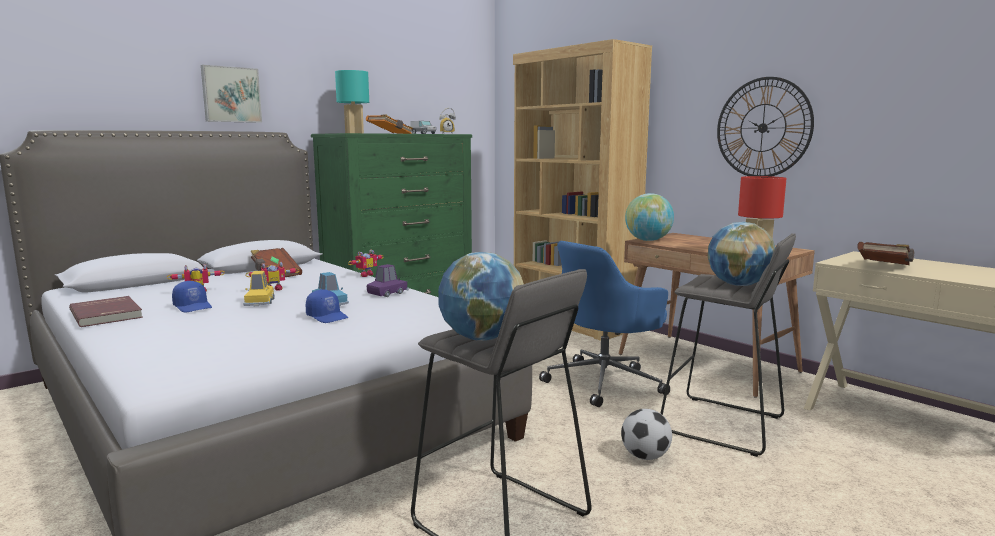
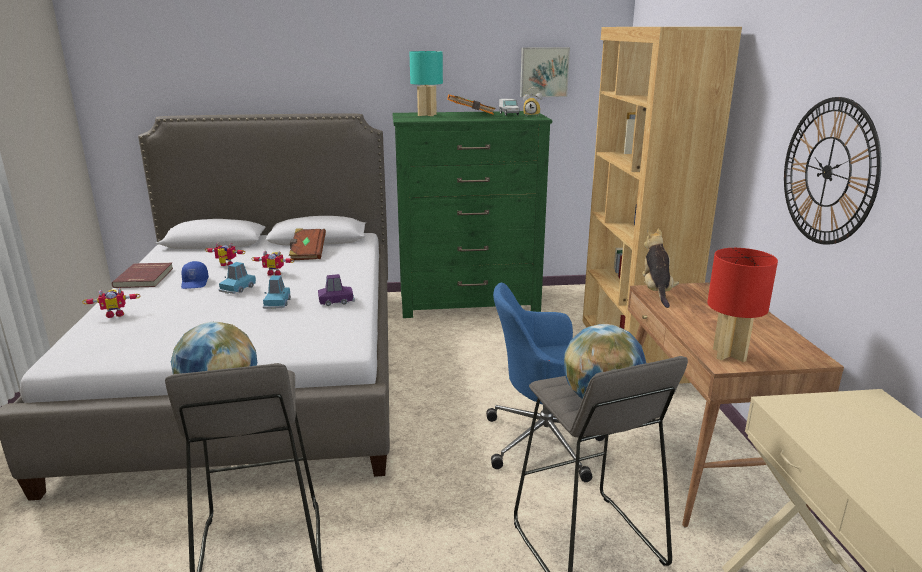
camera: 35 degrees right, 10 degrees up
(231, 94) = (317, 78): picture -> picture (544, 72)
(259, 302) = (238, 288): yellow toy car -> blue toy car
(328, 317) = (248, 320): blue cap -> none
(365, 275) = (365, 270): toy robot -> toy robot (115, 314)
(645, 456) = (454, 544): football -> none
(648, 240) = (656, 292): globe -> plush toy
(884, 267) = (830, 438): brown book -> none

